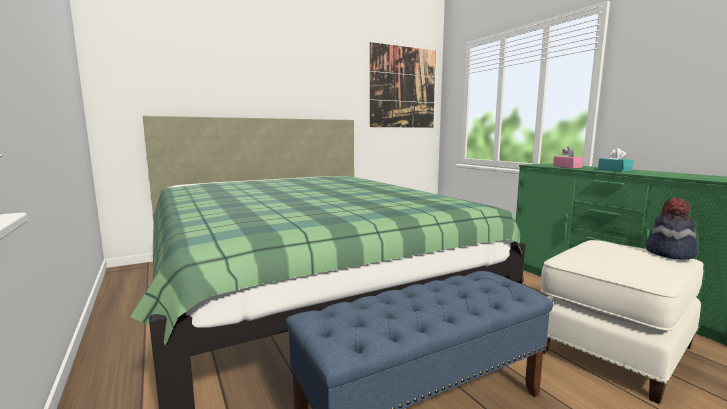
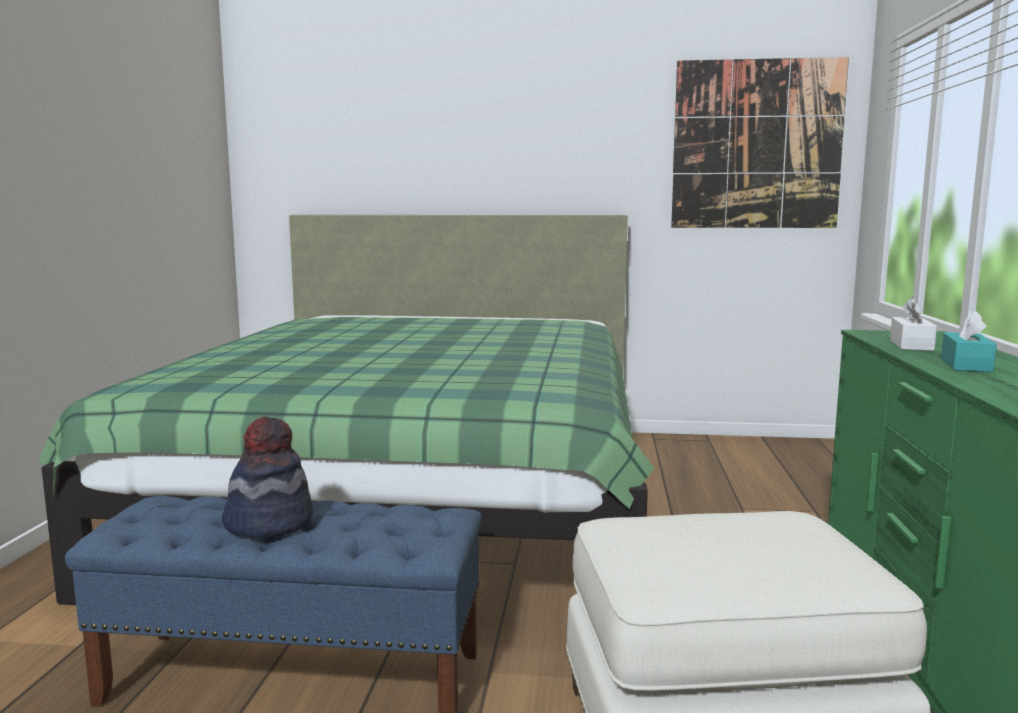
camera: 35 degrees right, 0 degrees up
(567, 167) = (911, 345): pink tissue box -> white tissue box
(669, 253) = (846, 566): hat -> hat (269, 523)

